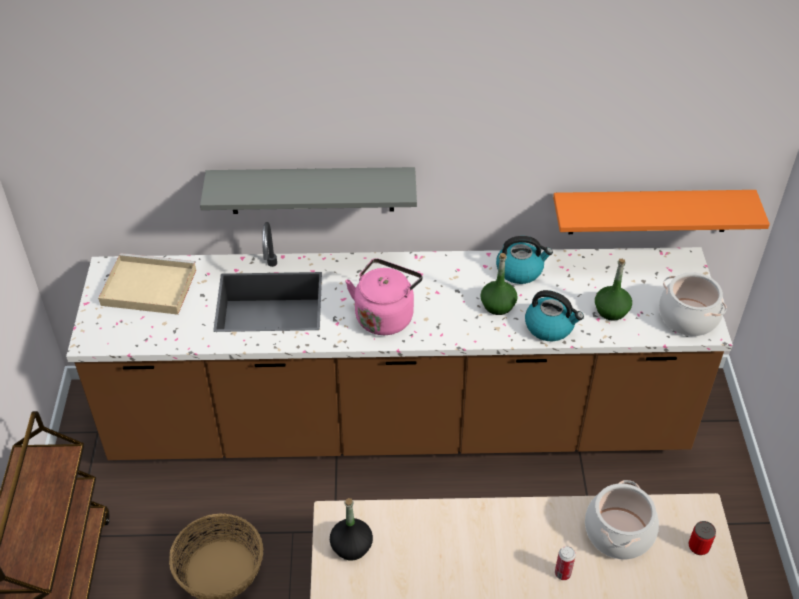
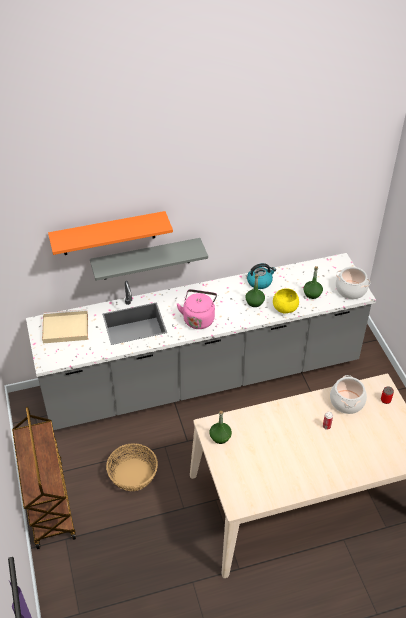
camera: 15 degrees left, 0 degrees up
(351, 546) = (220, 437): black bottle -> green bottle
(399, 425) = (203, 379): brown counter -> grey counter
(550, 327) = (284, 308): kettle -> yellow bowl
(650, 211) = (319, 239): orange shelf -> orange shelf (108, 233)

